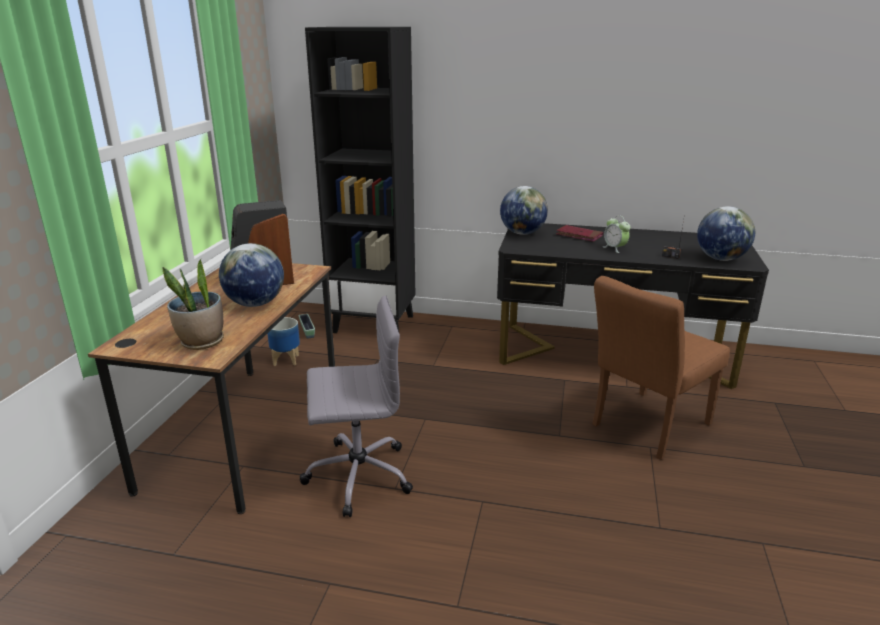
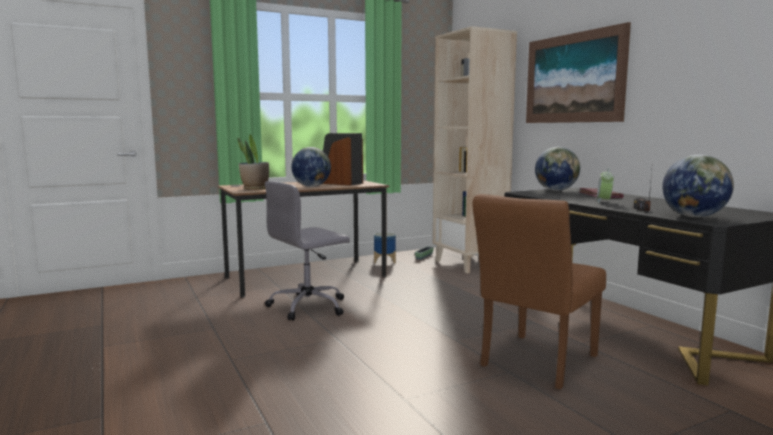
camera: 50 degrees right, 15 degrees down
(357, 475) = (309, 306): grey office chair -> grey office chair turned 105 degrees clockwise
(374, 324) = (470, 264): black bookcase -> beige bookcase
(503, 98) = (573, 78): none -> picture
(645, 427) = (534, 363): brown chair -> brown chair turned 60 degrees counterclockwise

